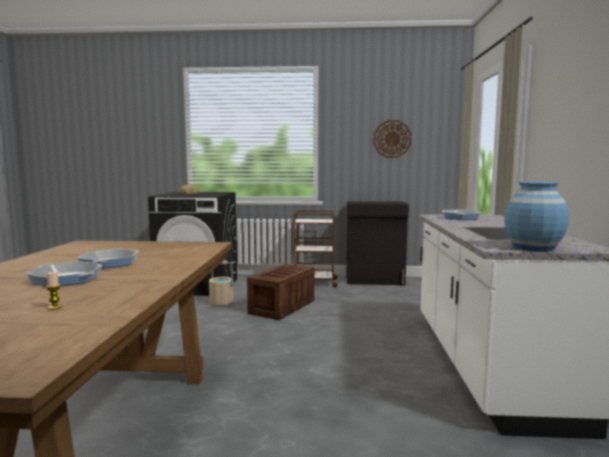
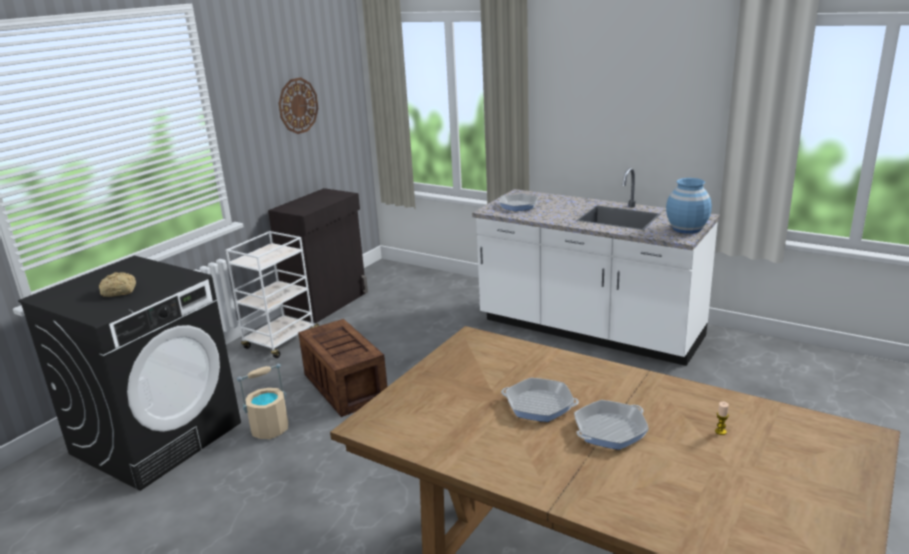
camera: 60 degrees left, 15 degrees up
(314, 283) = (281, 341): brown cart -> white cart

